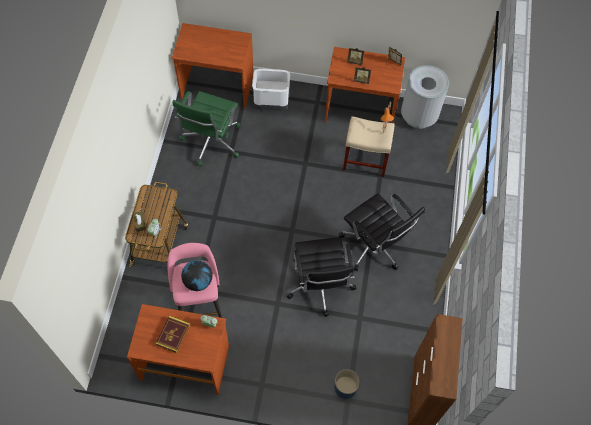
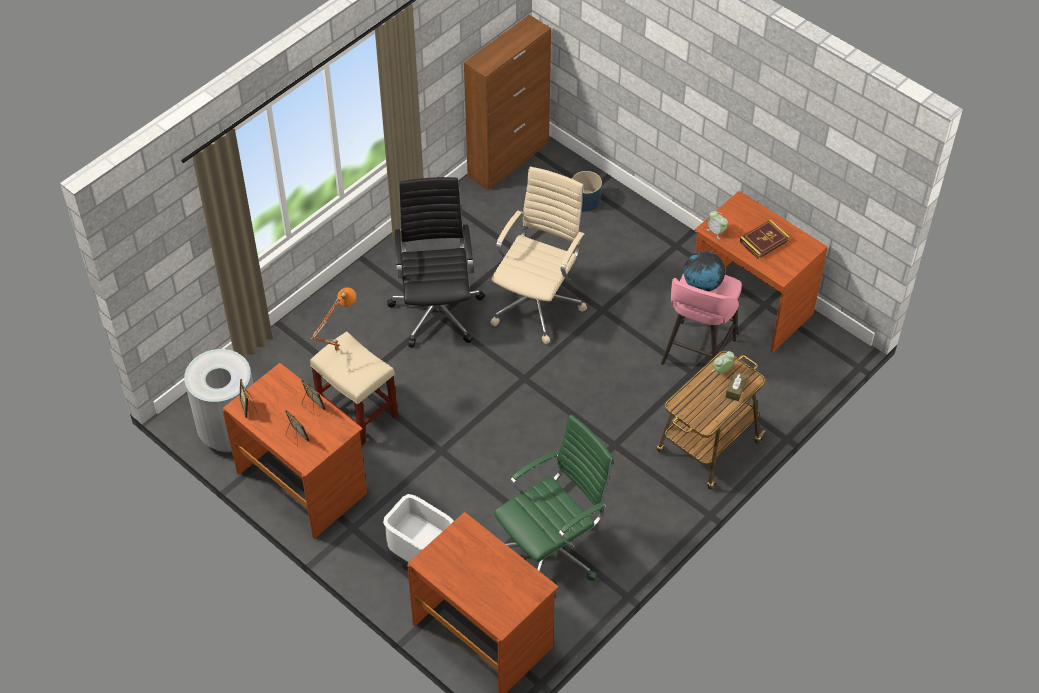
camera: 145 degrees left, 10 degrees down
(320, 286) = (538, 302): black office chair -> beige office chair

